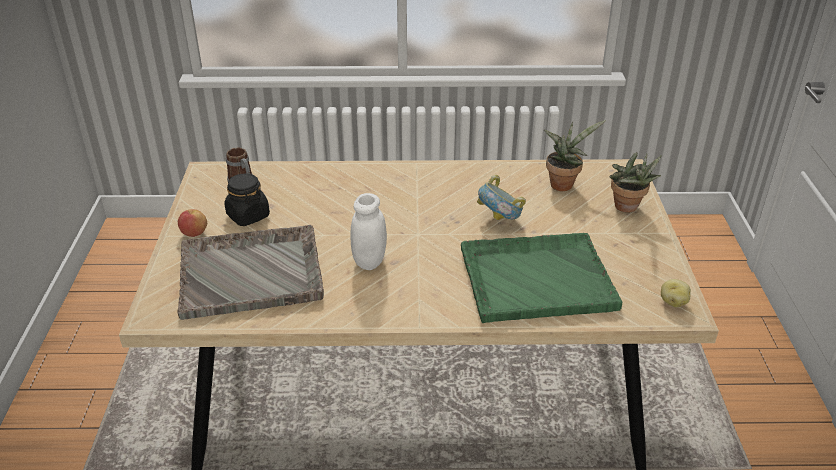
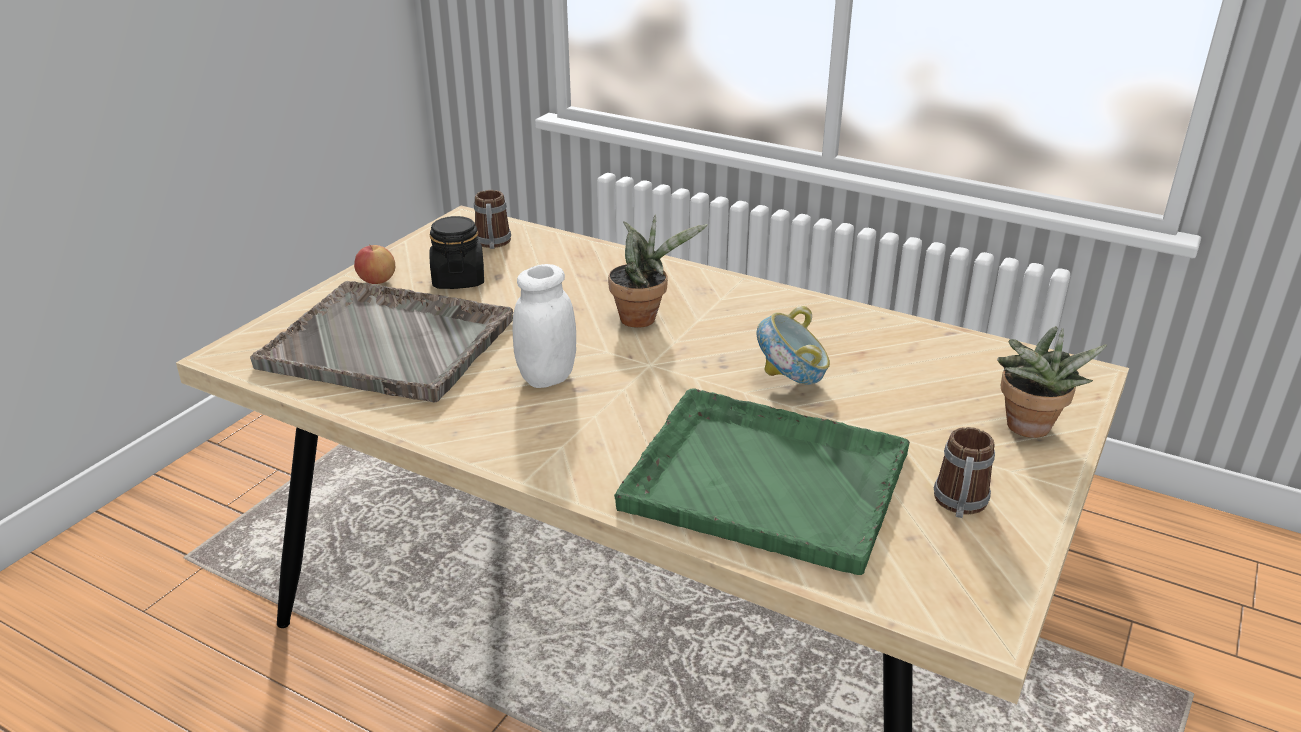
camera: 30 degrees right, 5 degrees down
(563, 183) = (947, 364): potted plant -> potted plant (643, 318)
(631, 259) = (959, 505): none -> mug
(673, 302) = (975, 598): potato -> none

